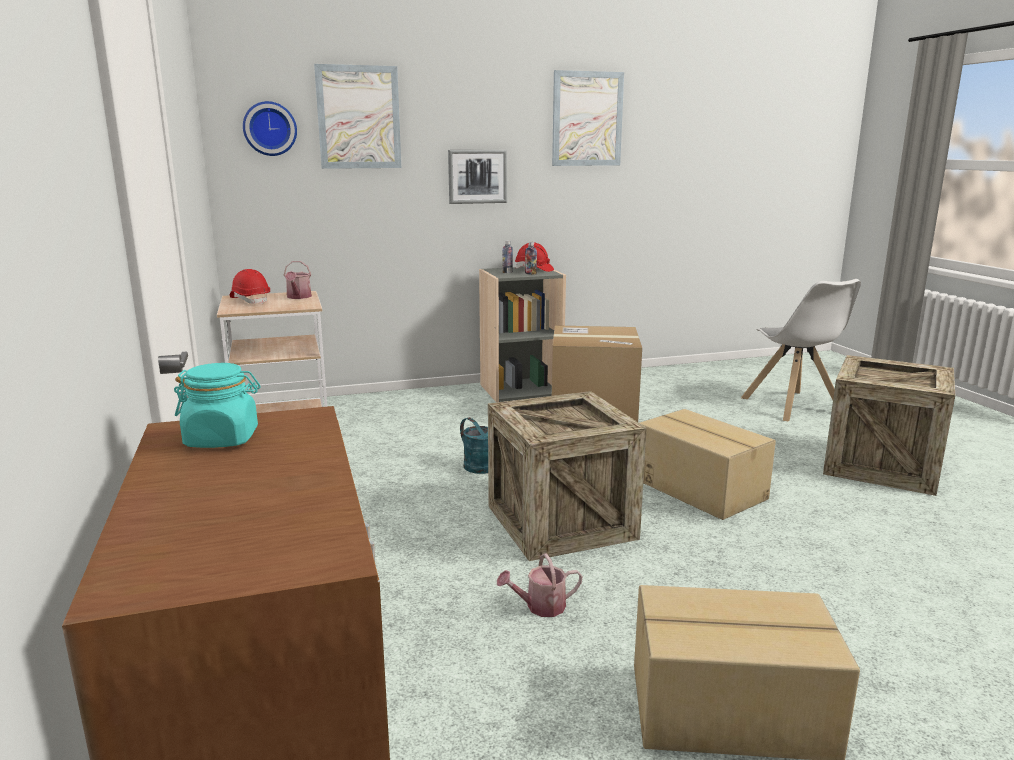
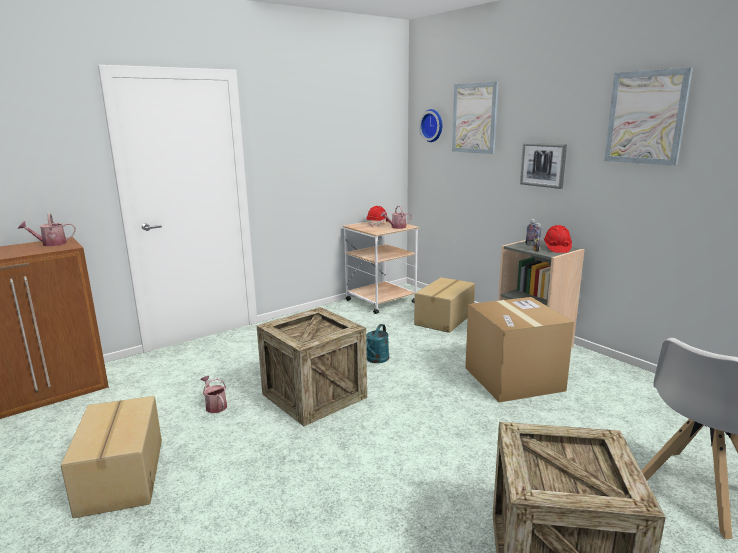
camera: 70 degrees right, 0 degrees up
(222, 439) = (50, 244): turquoise jar -> watering can
(700, 488) = (403, 443): cardboard box -> cardboard box (445, 319)

